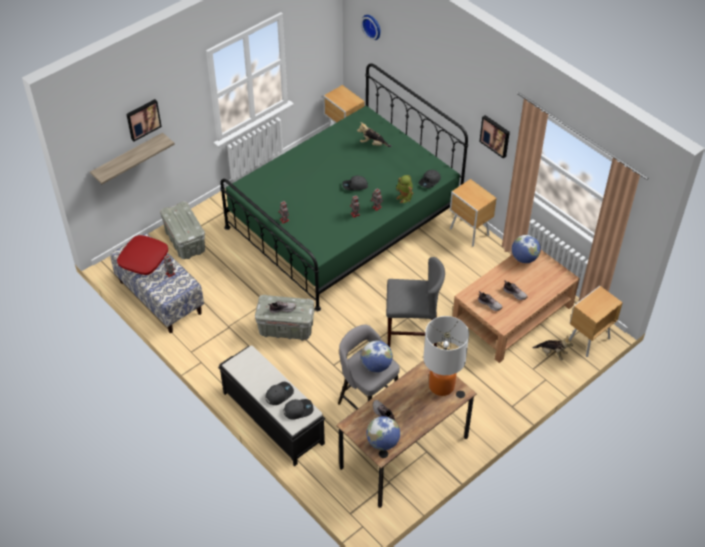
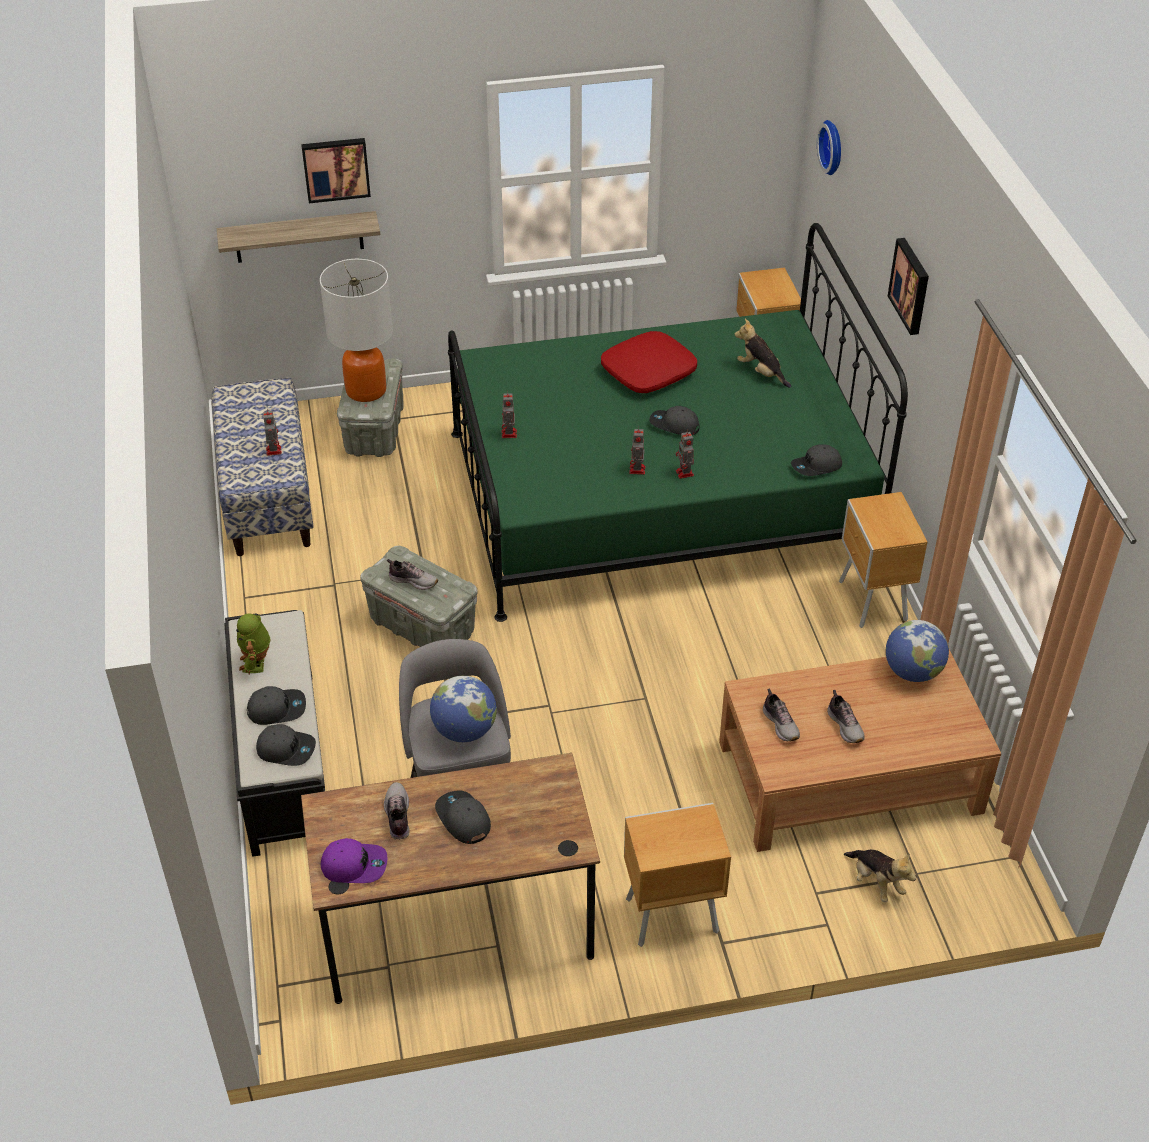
camera: 30 degrees right, 5 degrees down
(143, 259) = (253, 414): red pillow -> red pillow (648, 371)
(383, 442) = (354, 865): globe -> purple cap
(404, 198) = (748, 476): toy robot -> toy robot (257, 663)
(410, 403) = (462, 819): none -> grey cap
(412, 331) = (635, 724): grey chair -> none
(441, 385) = (545, 816): table lamp -> table lamp (366, 390)
(495, 135) = (947, 403): picture -> picture (911, 285)
(587, 340) = (968, 891): brown nightstand -> brown nightstand (669, 915)

